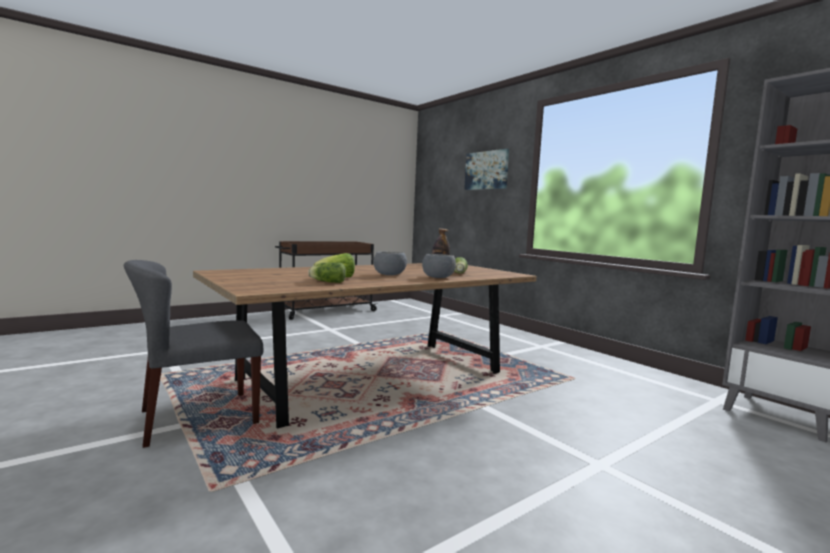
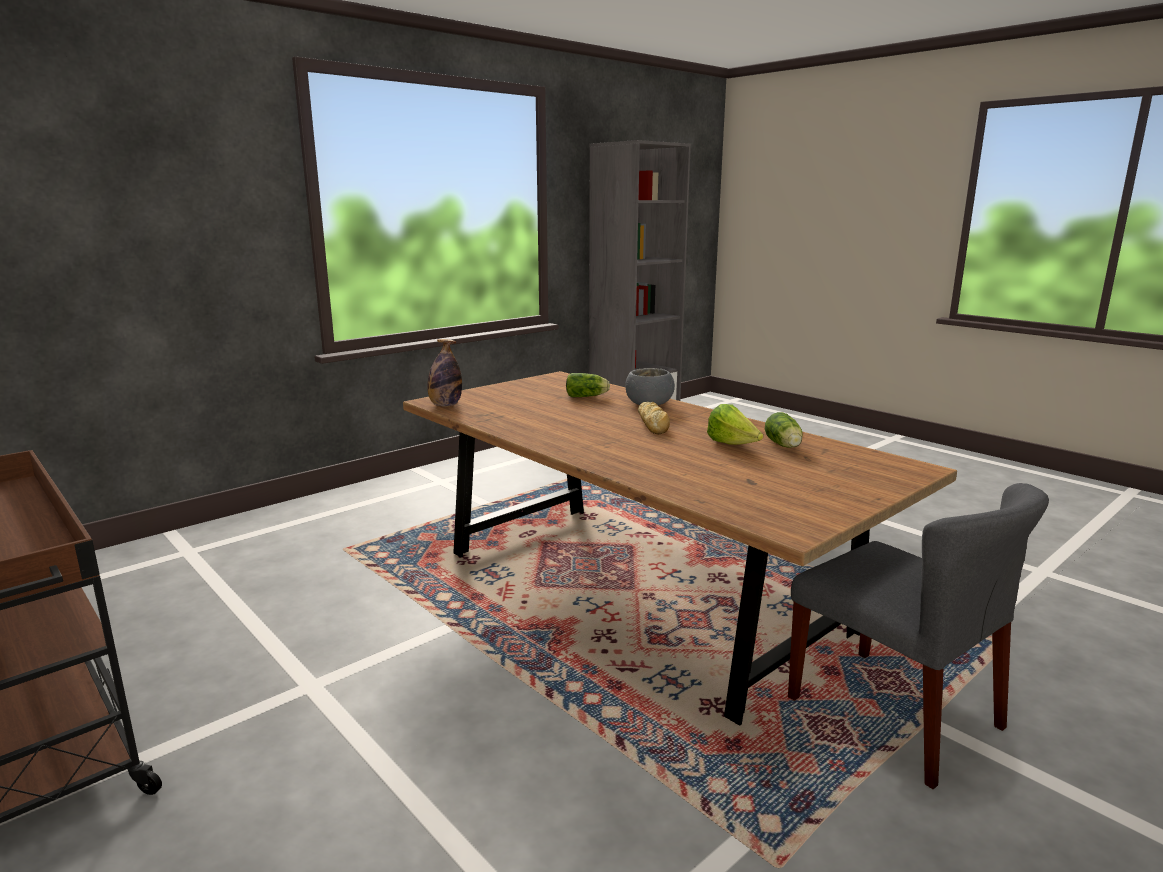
camera: 95 degrees left, 10 degrees up
(389, 274) = (653, 424): grey bowl -> bread
(486, 170) = (174, 188): picture -> none

